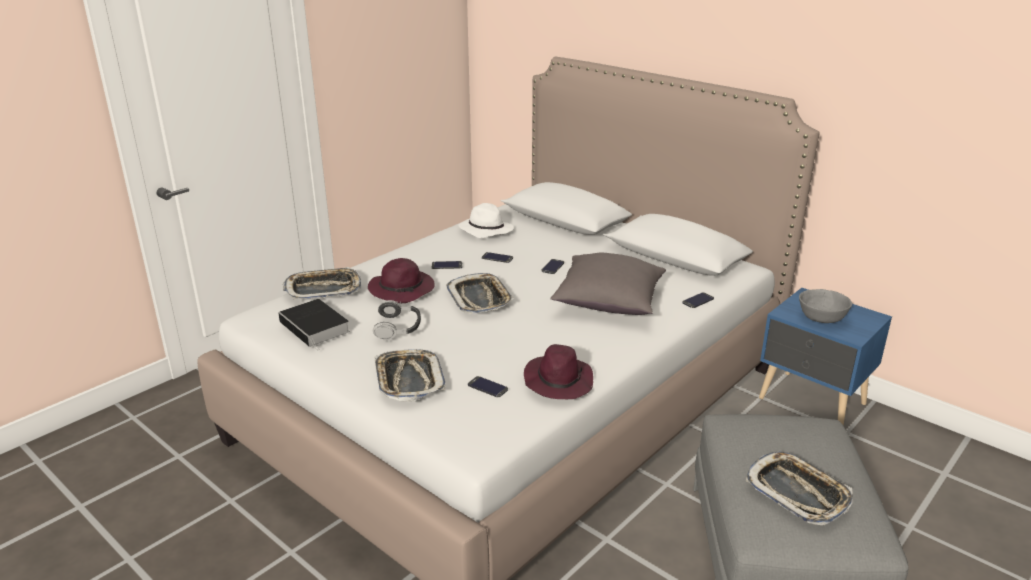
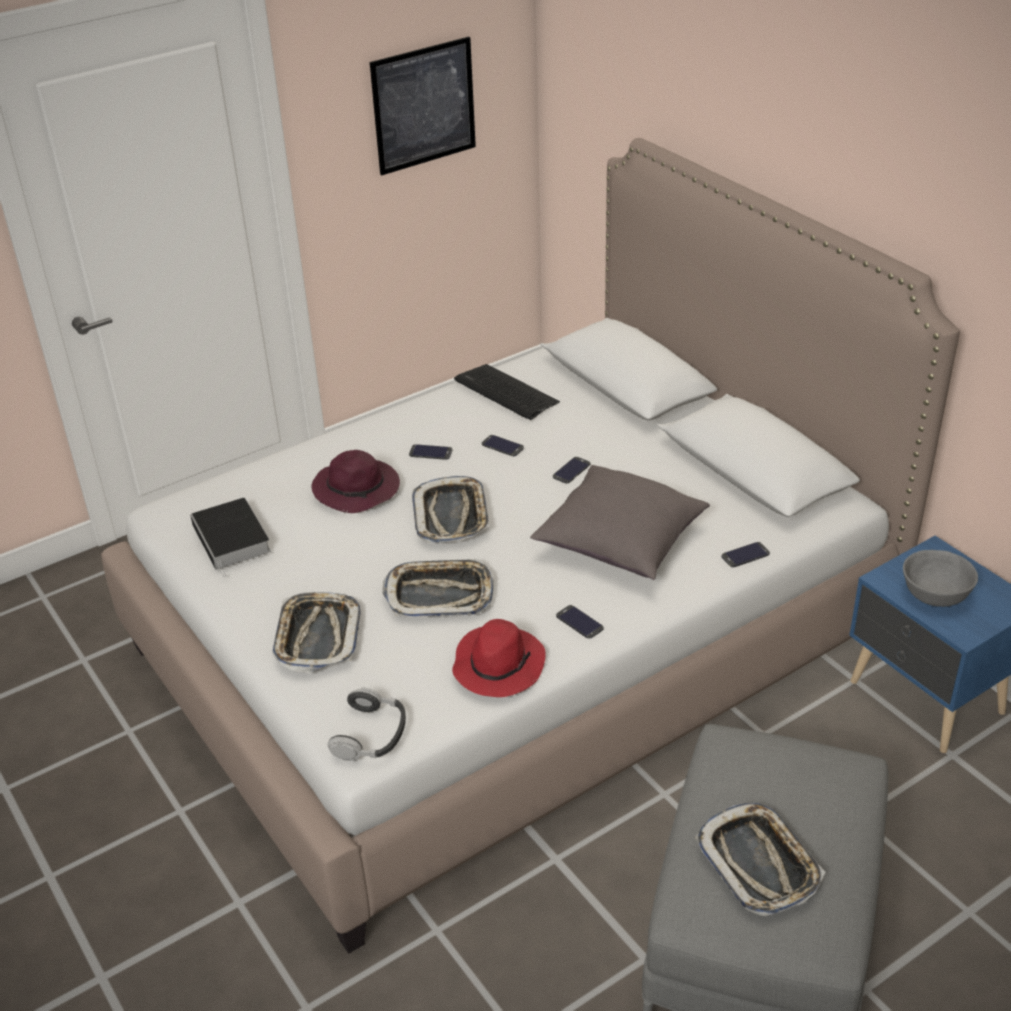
camera: 15 degrees right, 10 degrees up
(323, 289) = (260, 477): tray -> tray (439, 594)
(398, 327) = (332, 552): headphones -> headphones (371, 734)
(400, 49) = (424, 106): none -> picture
(485, 230) = (506, 392): white hat -> keyboard
(487, 387) = (408, 661): phone -> phone (579, 622)
(558, 381) = (498, 665): purple hat -> red hat

